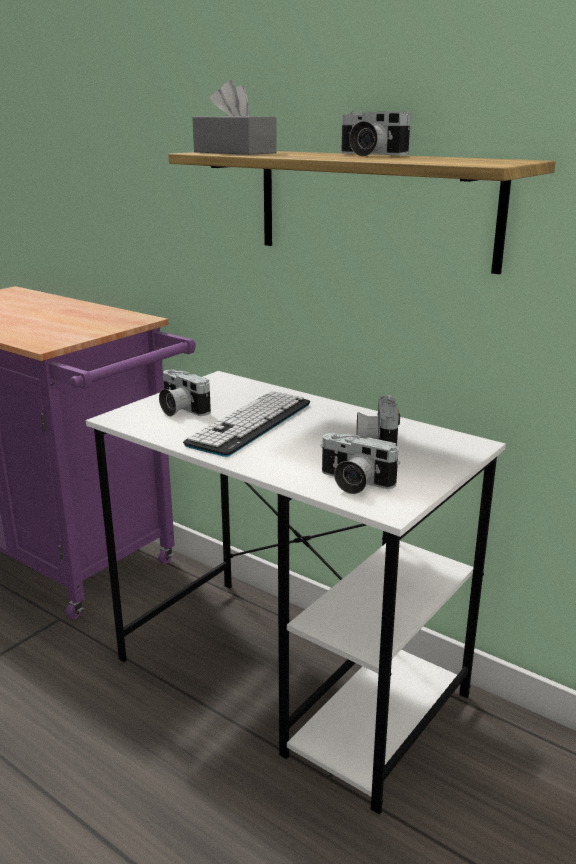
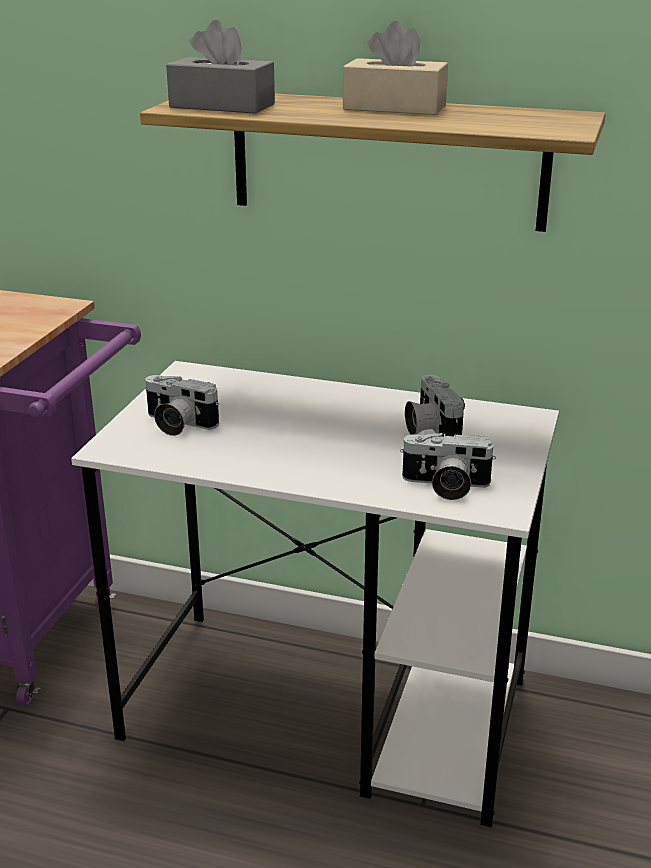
camera: 20 degrees left, 5 degrees up
(250, 424) = (277, 430): keyboard -> none
(368, 155) = (394, 107): camera -> beige tissue box

